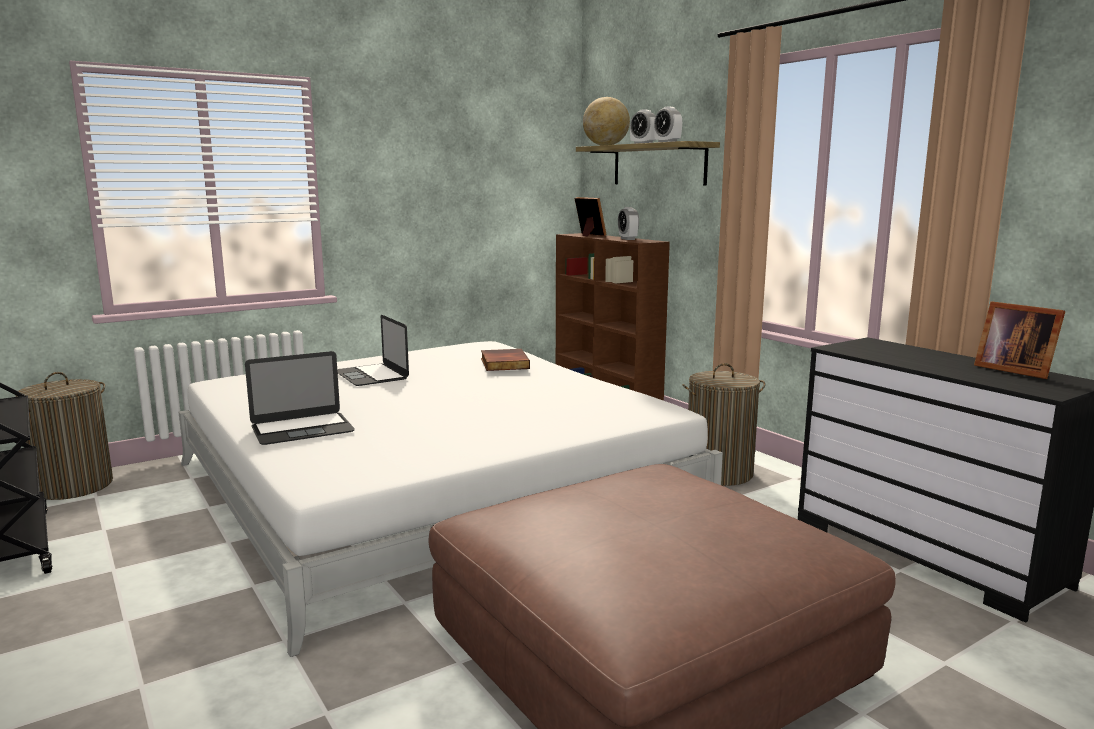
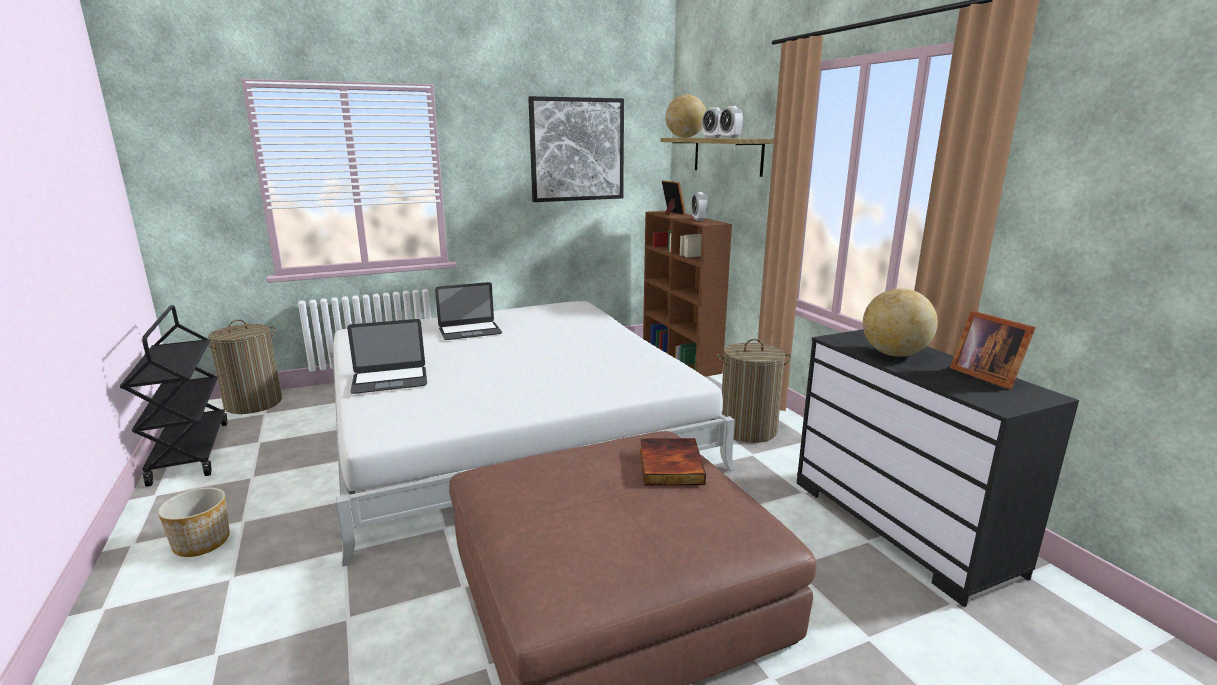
camera: 10 degrees right, 5 degrees up
(77, 650) = (201, 543): none -> planter
(371, 375) = (470, 331): laptop -> laptop turned 90 degrees counterclockwise
(477, 161) = (577, 150): none -> picture
(503, 363) = (578, 325): book -> book (668, 465)
(908, 357) = (894, 354): none -> globe

